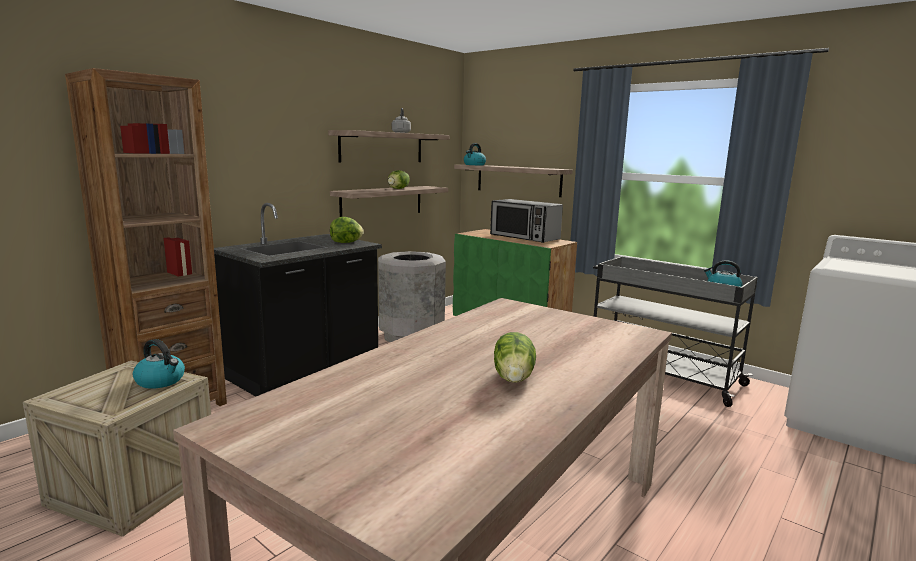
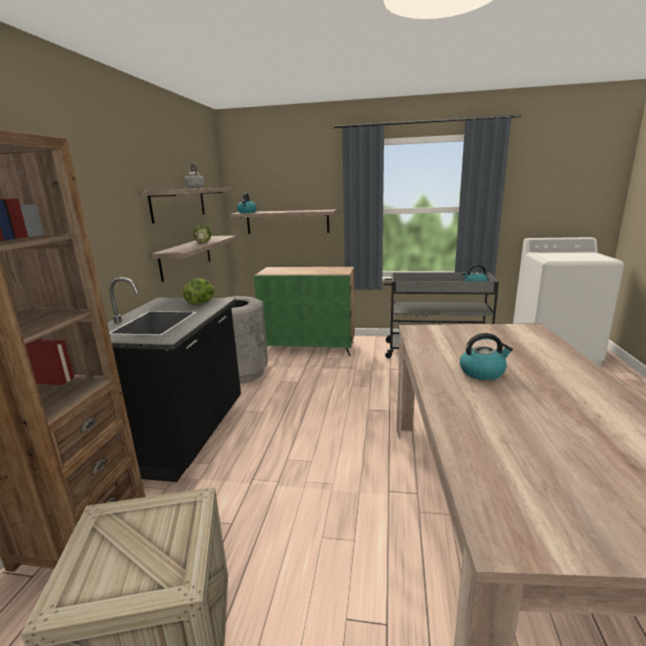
camera: 30 degrees left, 5 degrees up
(161, 381) = (171, 514): kettle -> kettle (482, 372)
(514, 378) = (555, 389): lettuce -> none
(524, 237) = (312, 269): microwave -> none

